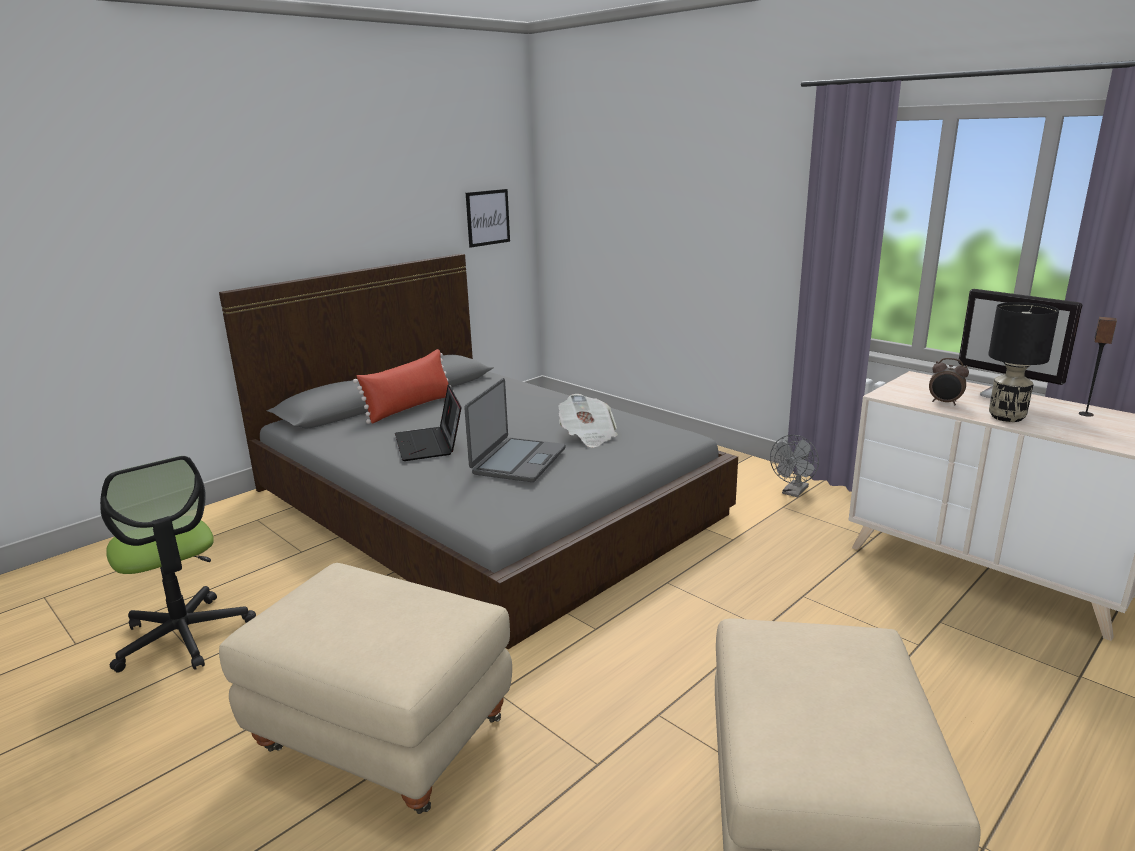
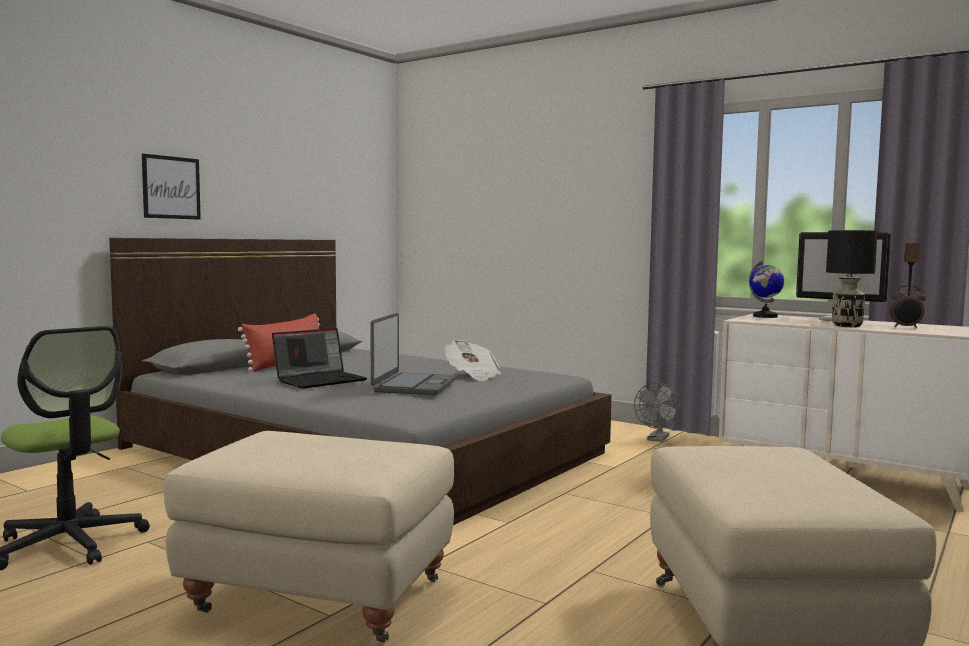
camera: 10 degrees left, 15 degrees down
(430, 444) = (320, 380): laptop -> laptop turned 105 degrees counterclockwise
(487, 217) = (355, 212): picture -> picture (171, 187)
(918, 383) = (765, 316): none -> globe
(944, 402) = (793, 322): alarm clock -> alarm clock (906, 327)

